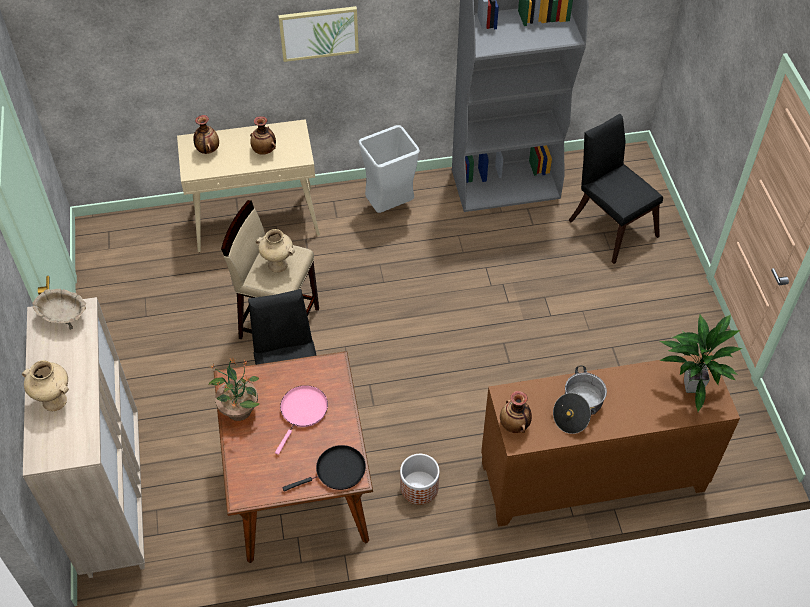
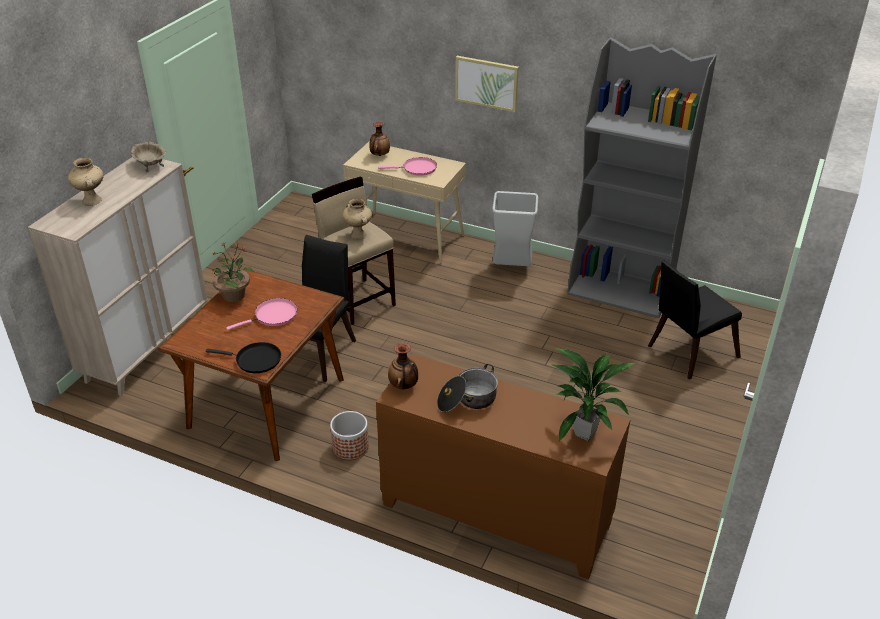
camera: 35 degrees right, 15 degrees down
(264, 150) = (417, 169): vase -> pink frying pan
(610, 224) = (688, 353): black chair -> black chair turned 120 degrees counterclockwise

